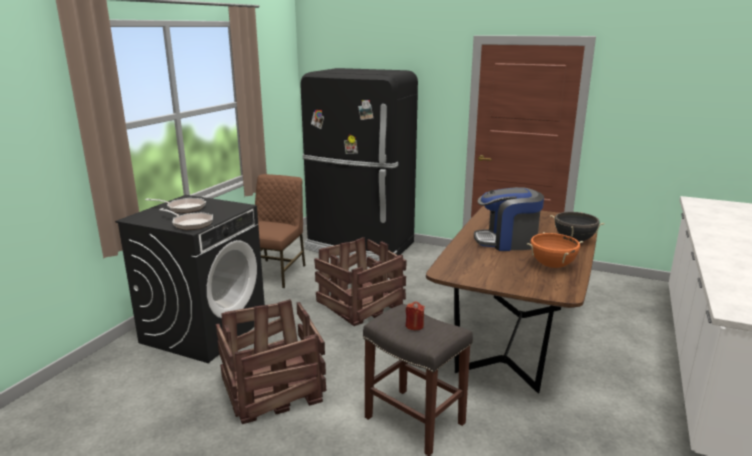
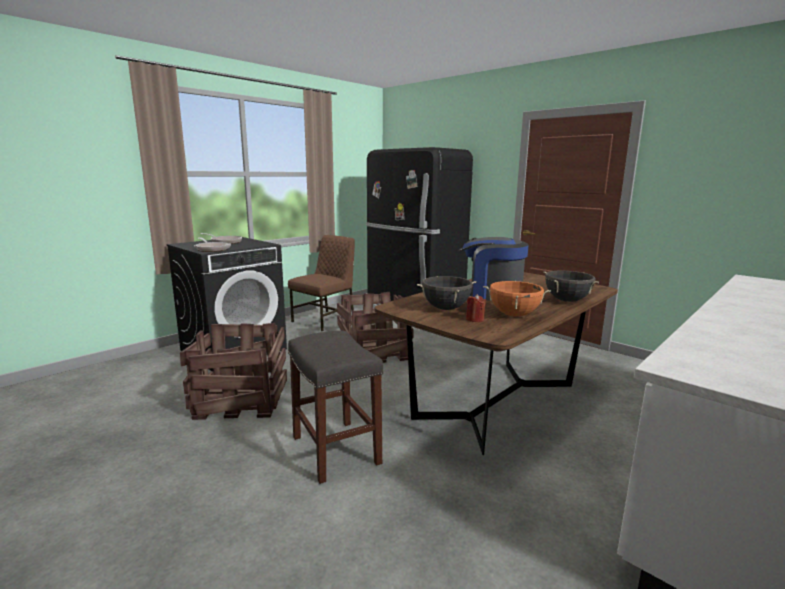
camera: 20 degrees right, 5 degrees down
(414, 326) = (329, 346): red candle -> red candle (475, 319)
(490, 267) = (446, 308): none -> black cooking pot

